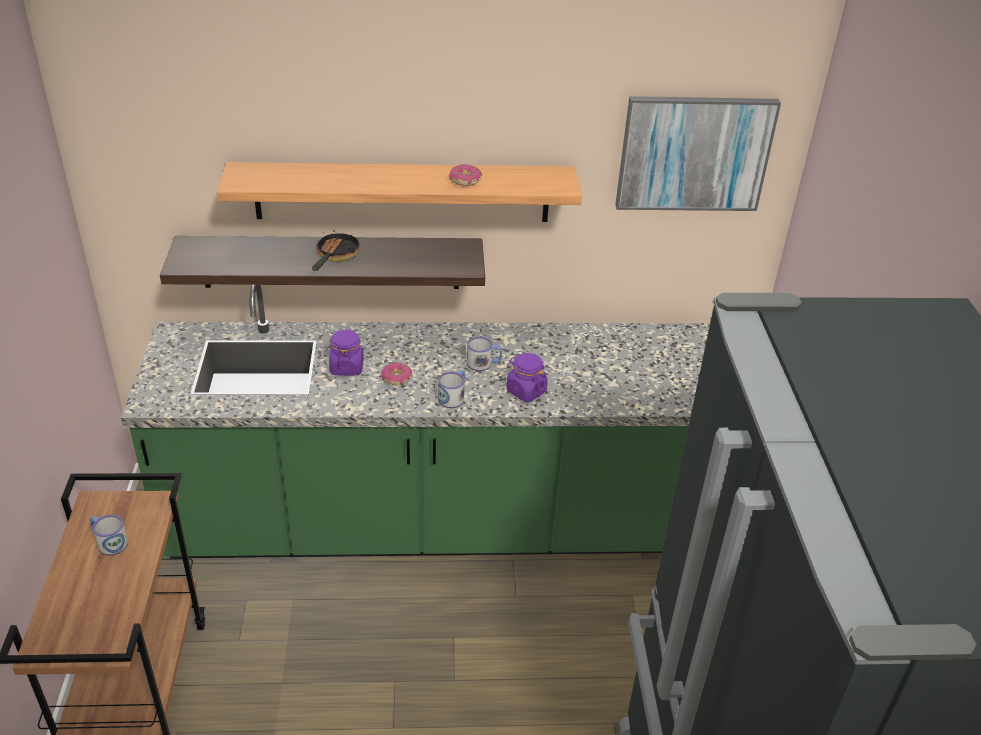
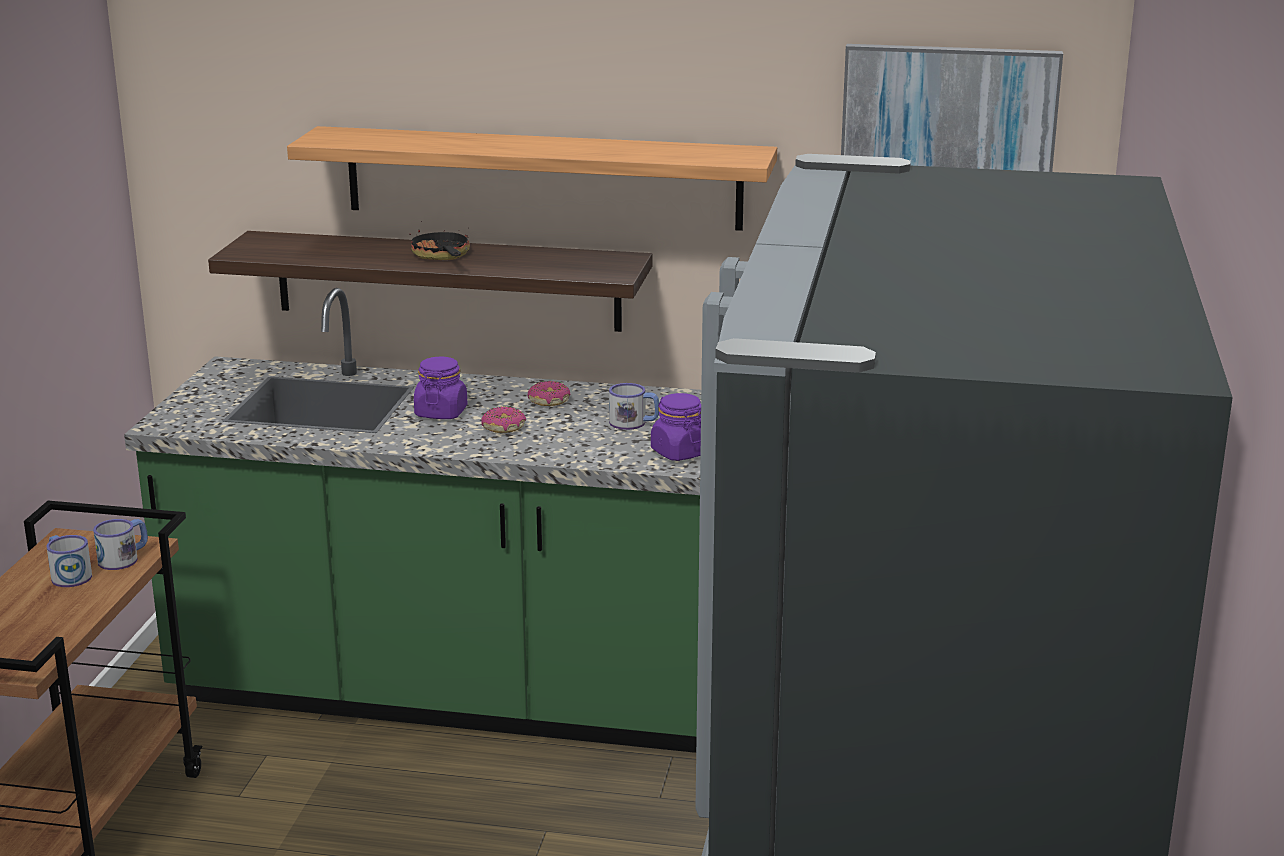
camera: 15 degrees right, 15 degrees down
(335, 256) = (442, 256): frying pan -> frying pan turned 45 degrees counterclockwise
(453, 396) = (573, 449): mug -> mug (124, 558)
(465, 180) = (615, 150): donut -> donut (549, 401)

